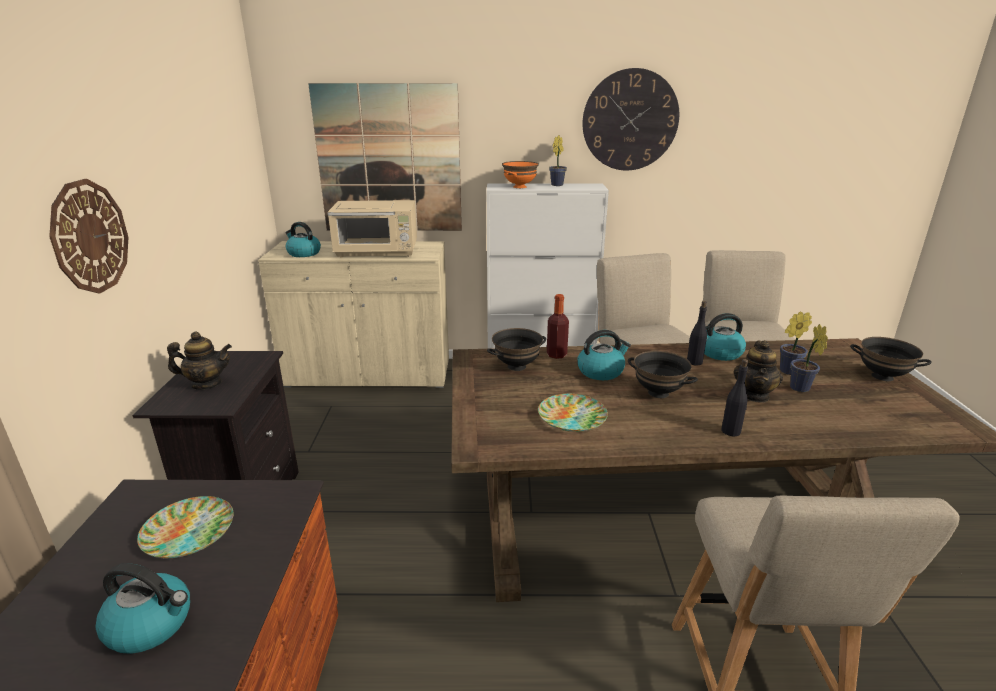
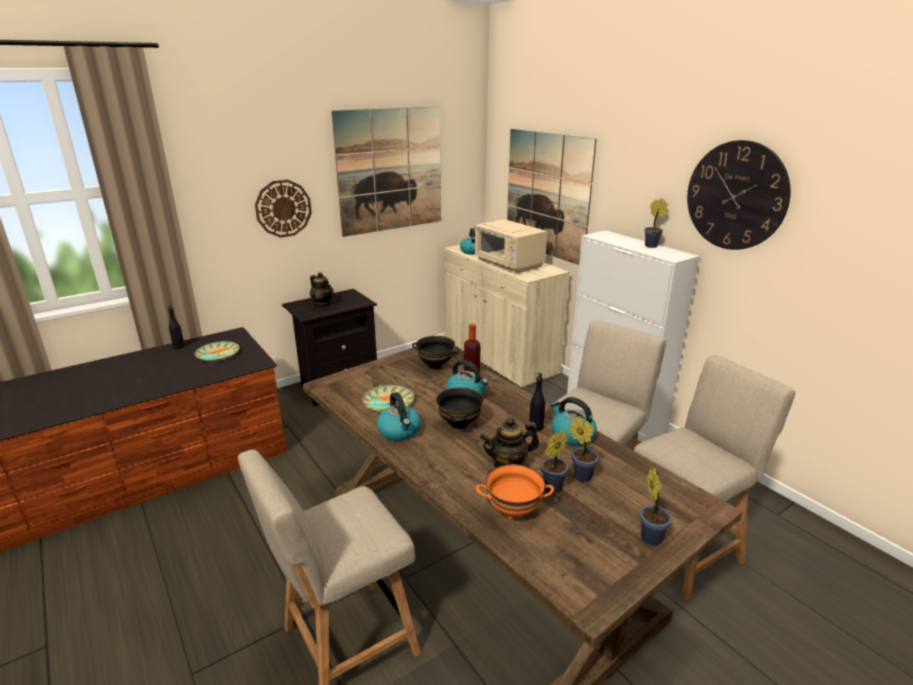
camera: 55 degrees right, 0 degrees up
(151, 624) = (162, 372): kettle -> kettle (399, 431)
(192, 152) = (390, 170): none -> picture
(519, 187) = (614, 239): orange bowl -> orange bowl (513, 511)
(731, 431) = (433, 465): black bottle -> black bottle (179, 347)
(882, 376) = (650, 536): black bowl -> potted plant

